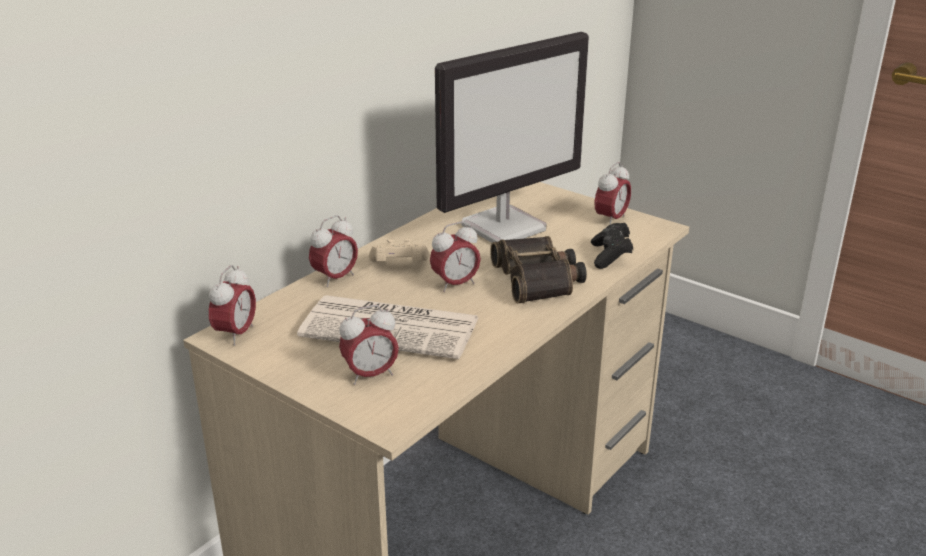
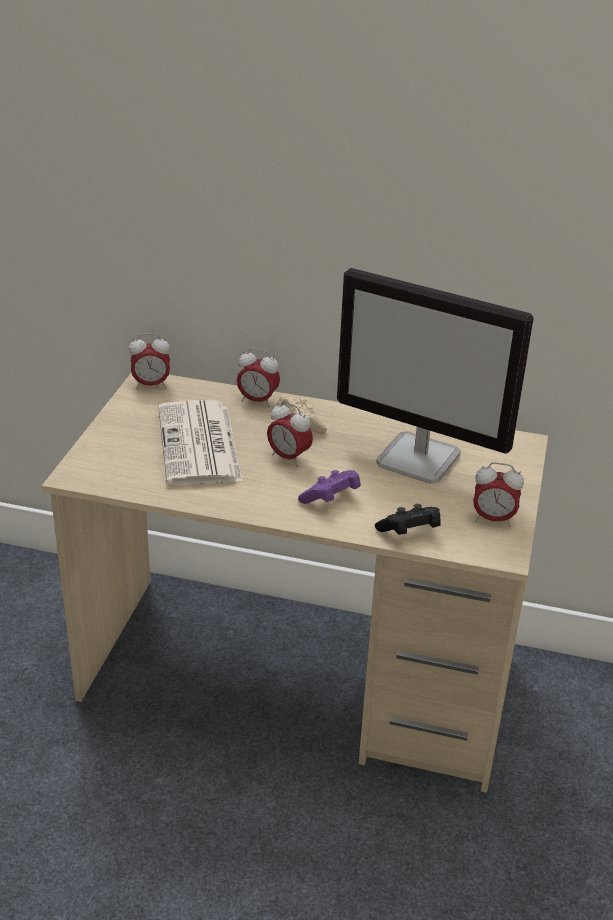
camera: 65 degrees right, 5 degrees up
(370, 375) = (129, 452): alarm clock -> none
(538, 279) = (330, 499): binoculars -> purple game controller

